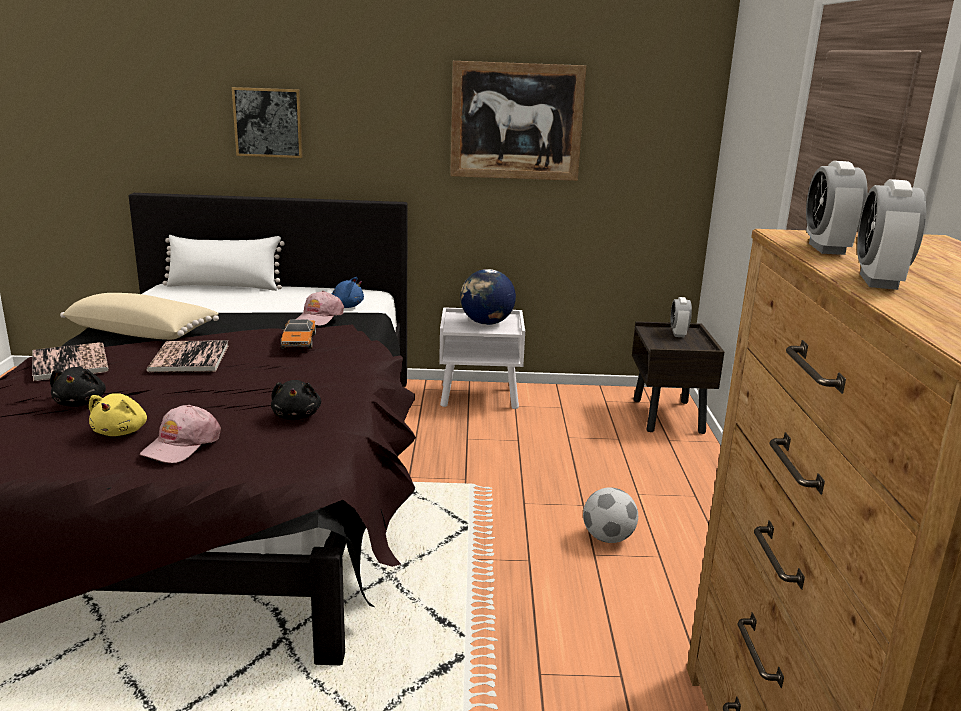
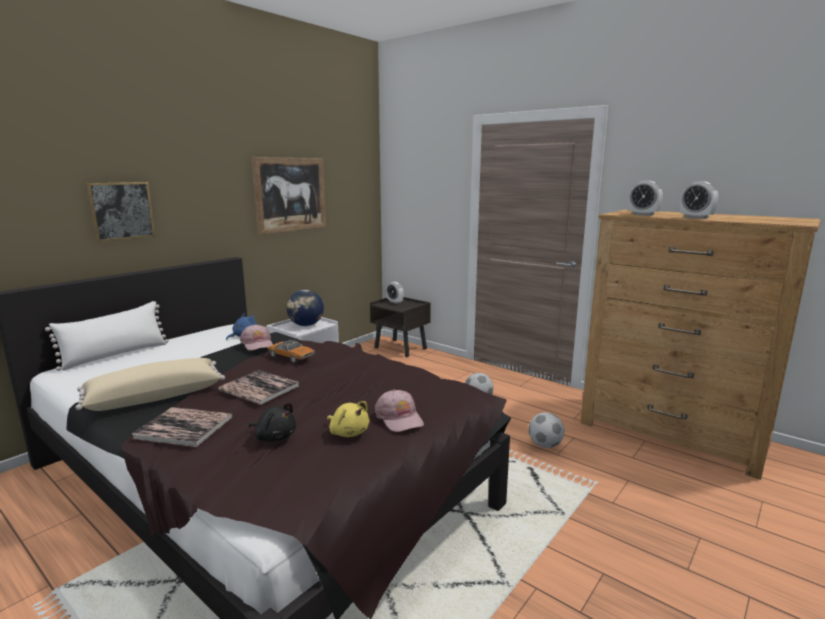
camera: 50 degrees left, 5 degrees down
(296, 416) = (401, 382): black plush toy -> none
(552, 651) = (544, 445): none -> football

